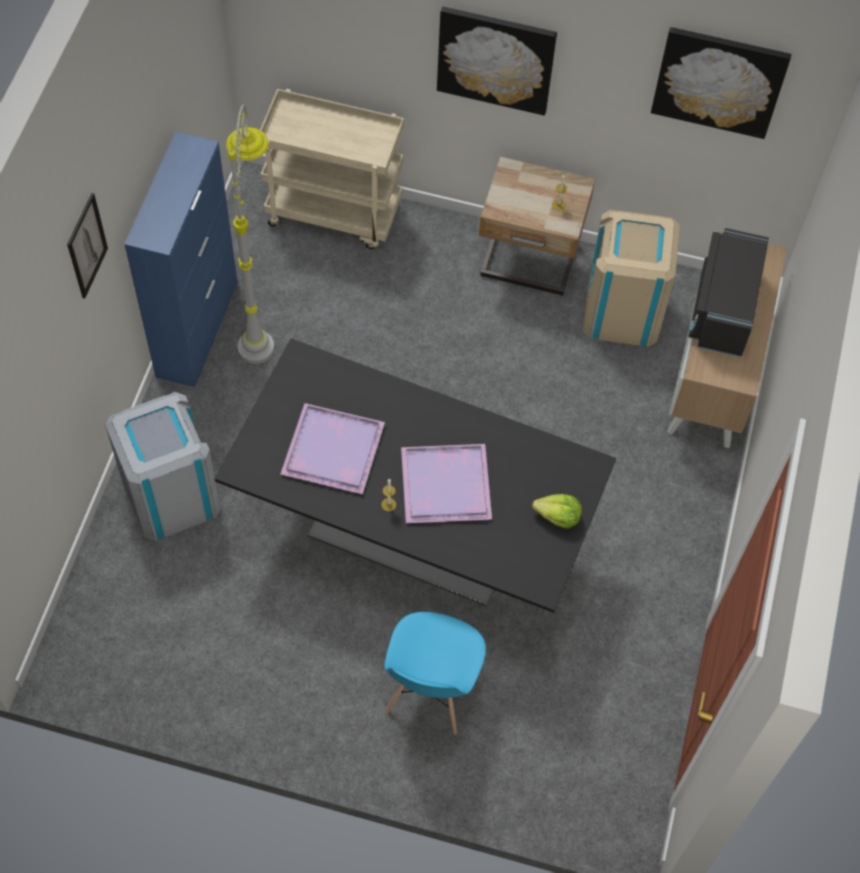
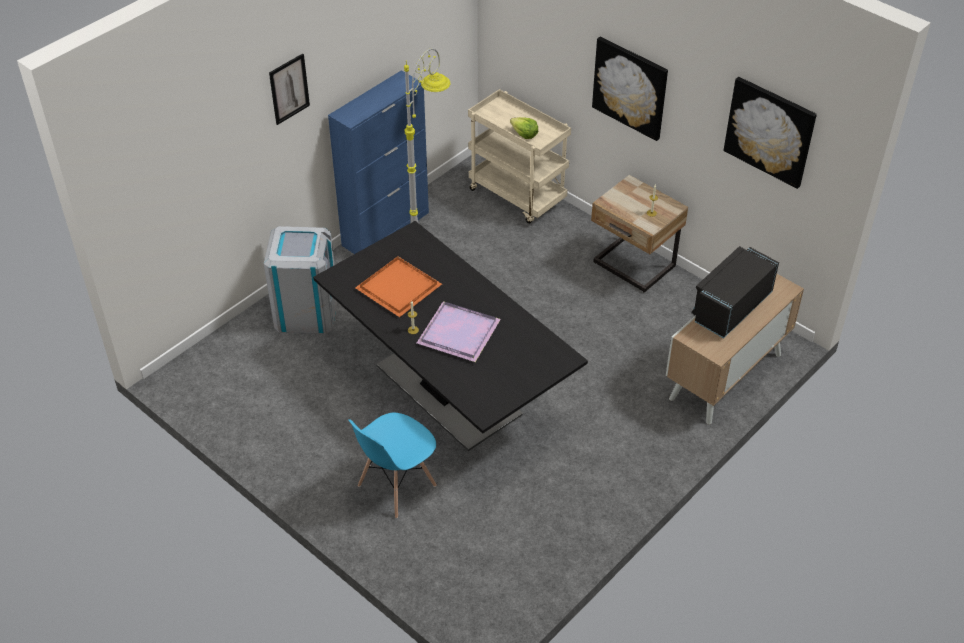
camera: 30 degrees right, 15 degrees down
(331, 451) = (397, 288): purple tray -> orange tray
(558, 517) = (522, 378): lettuce -> lettuce (524, 134)
(622, 312) = (682, 316): beige trash can -> none

